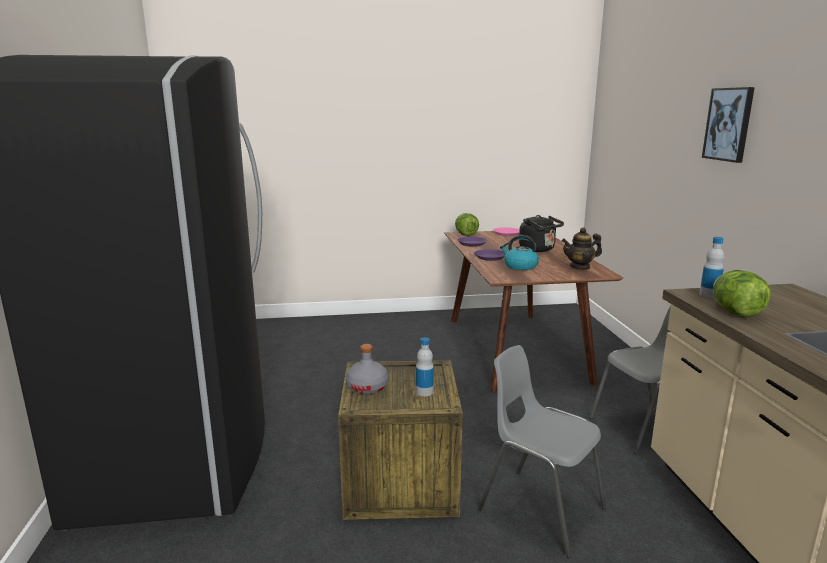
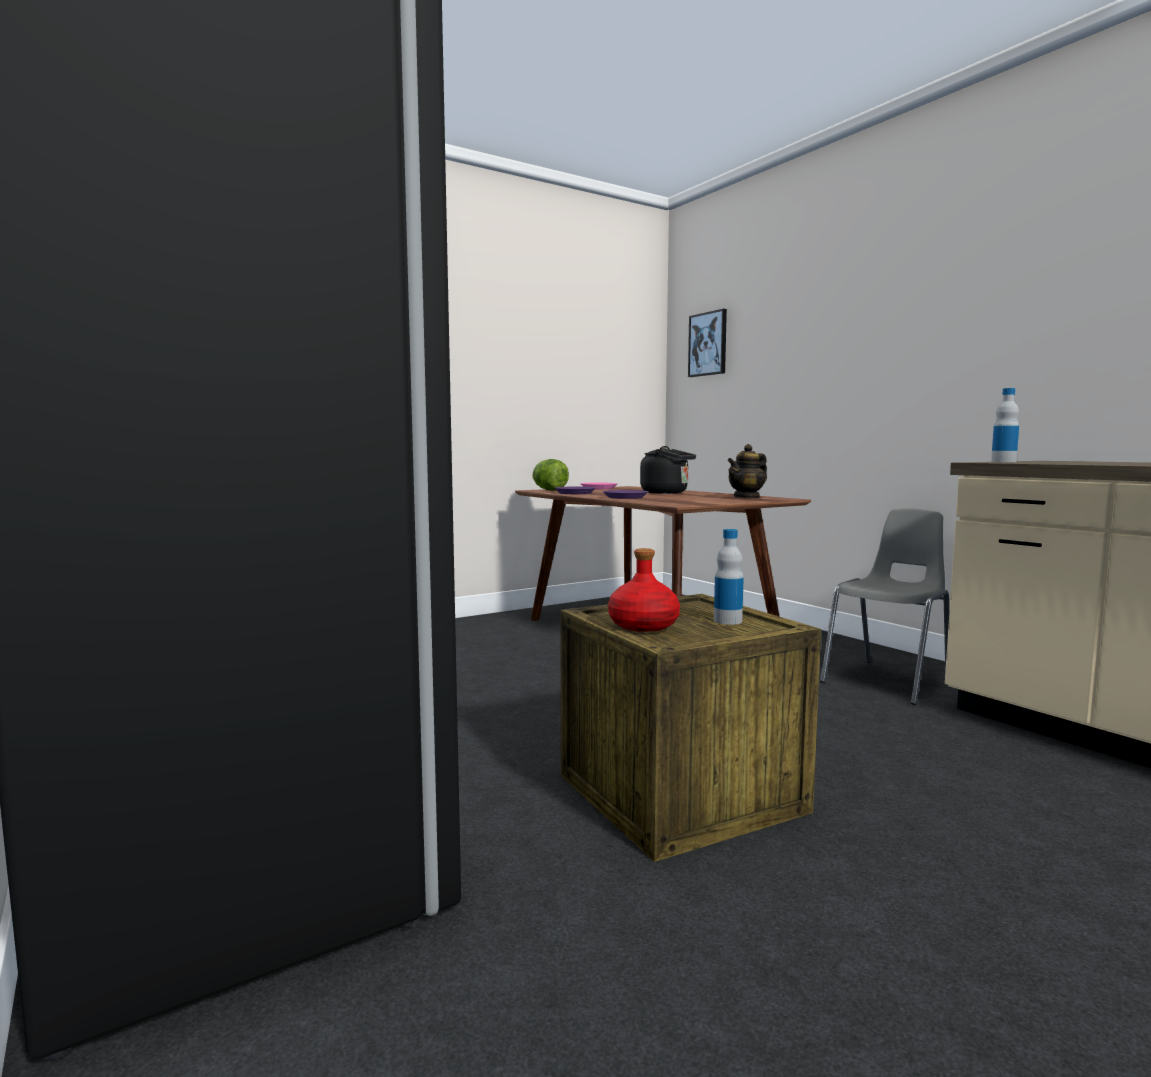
camera: 25 degrees left, 10 degrees down
(367, 387) = (643, 625): grey bottle -> red bottle
(520, 266) = (679, 499): kettle -> none
(540, 509) = (894, 779): grey chair -> none
(729, 124) = (901, 310): picture -> picture (708, 344)
(735, 312) = (1069, 463): lettuce -> none

